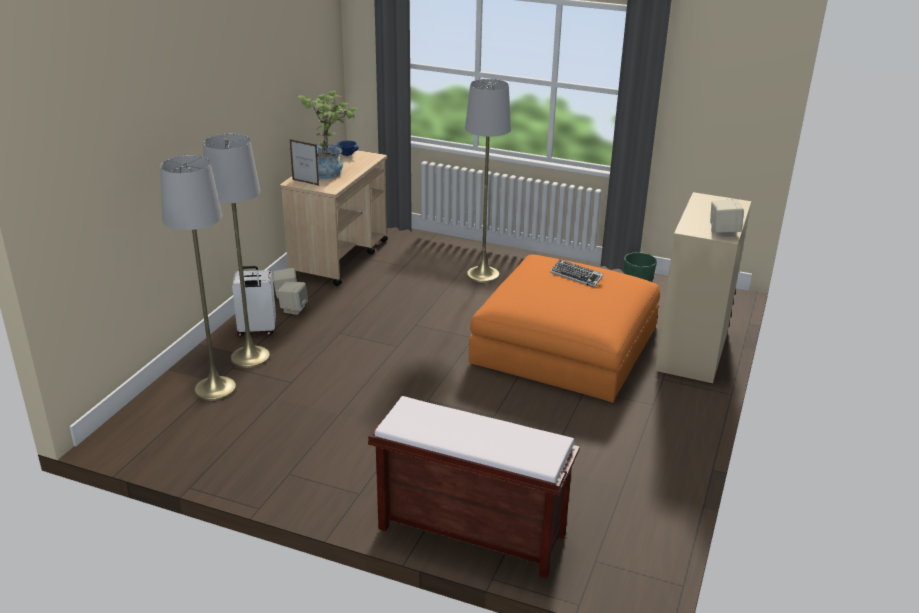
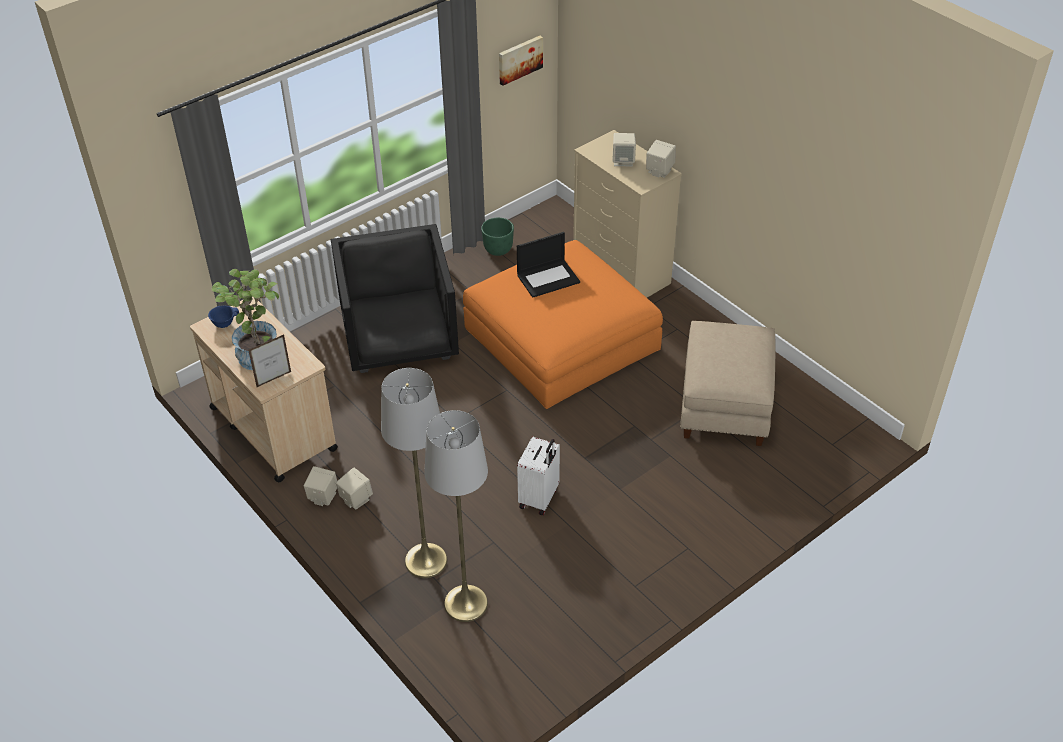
camera: 60 degrees left, 15 degrees up
(256, 330) = (377, 541): white suitcase -> white suitcase (539, 498)
(469, 532) = (768, 498): brown bench -> none
(483, 274) = (399, 337): grey floor lamp -> black armchair
(576, 276) = (548, 278): keyboard -> laptop
(576, 465) = (725, 406): none -> beige ottoman
(710, 214) = (623, 161): none -> beige speaker
(727, 109) = (519, 59): none -> picture

